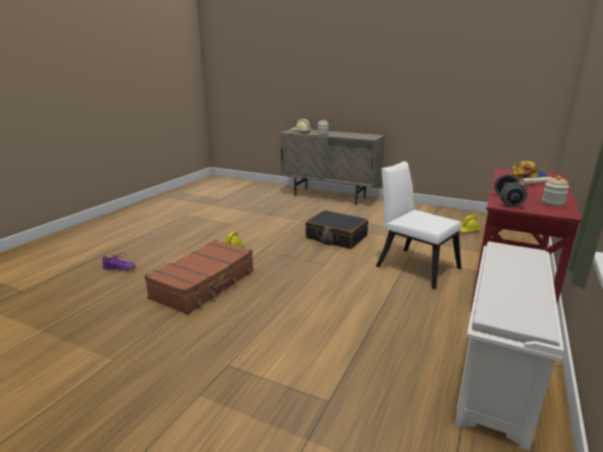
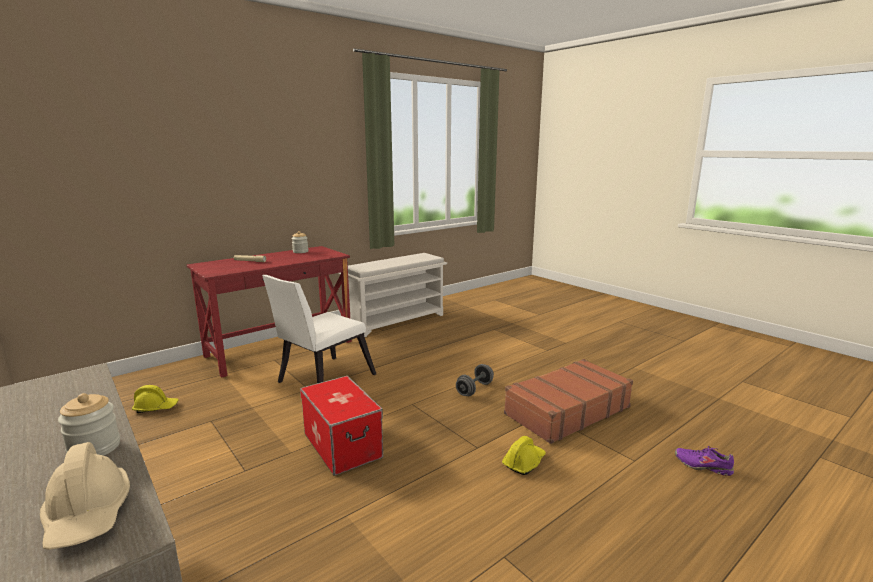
camera: 155 degrees left, 5 degrees down
(336, 237) = (342, 445): black suitcase -> storage box
(413, 265) = (321, 380): white chair -> white chair turned 60 degrees clockwise
(507, 201) = (323, 255): grey dumbbell -> grey dumbbell (474, 389)
(528, 176) = (222, 266): cap -> none

